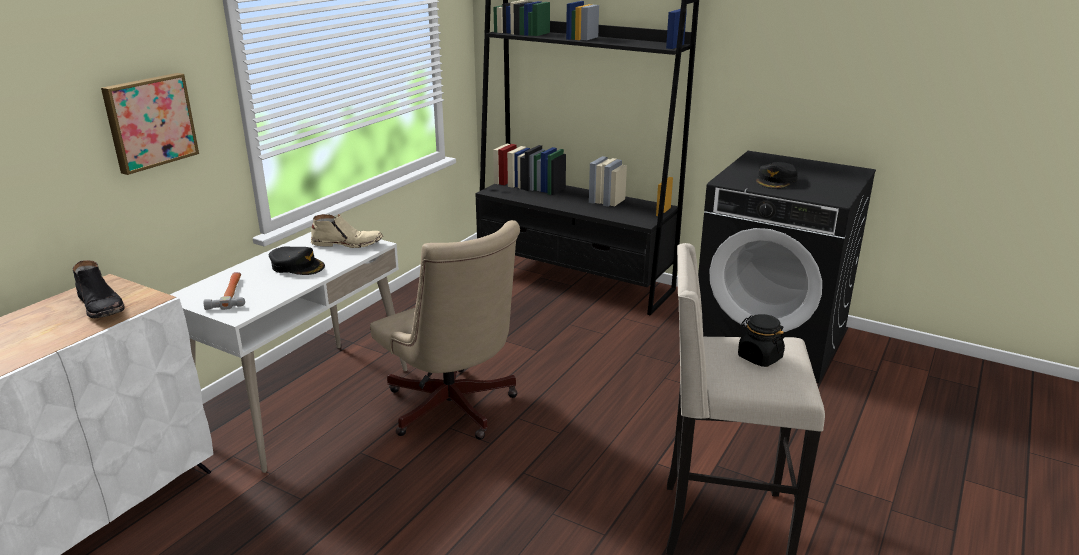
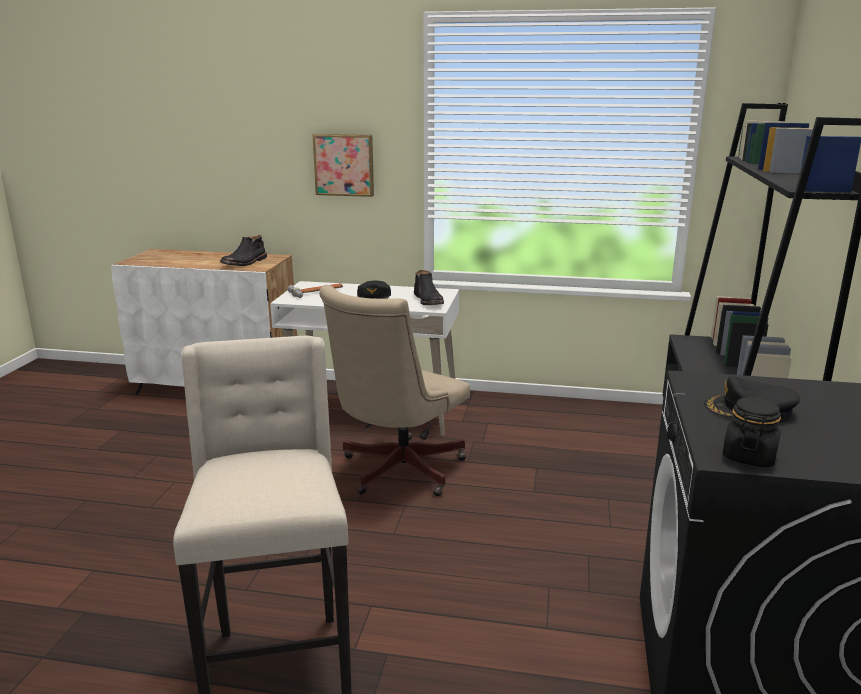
camera: 70 degrees right, 5 degrees down
(348, 243) = (429, 300): beige boot -> black boot
(759, 357) = (265, 481): black jar -> black jar (749, 456)

